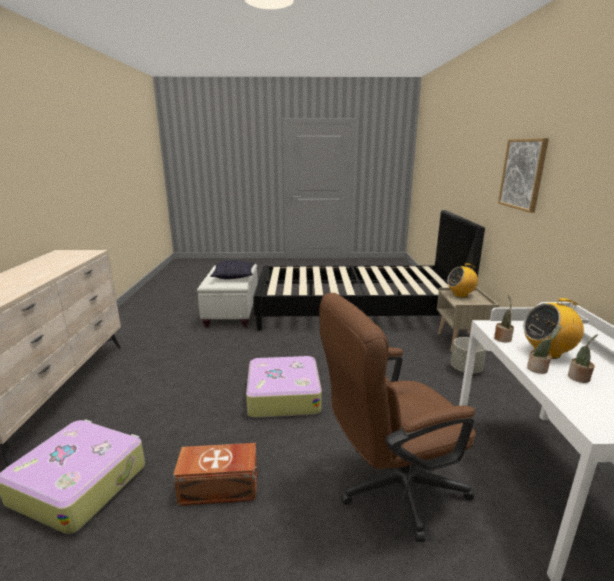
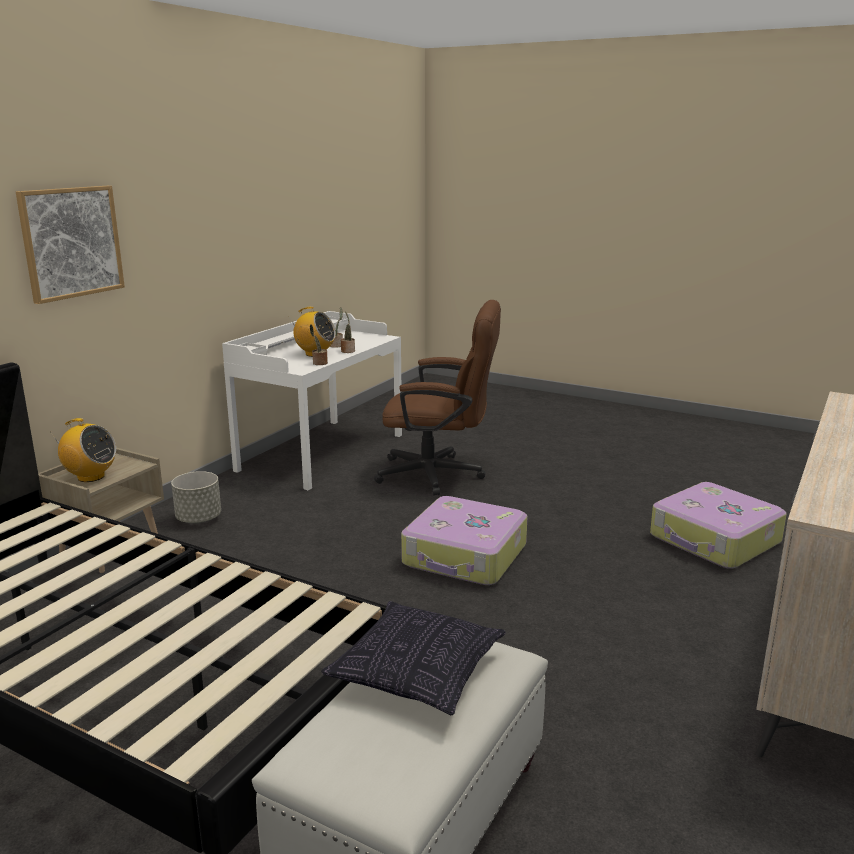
camera: 150 degrees left, 0 degrees up
(220, 488) = (577, 506): brown storage box -> none

